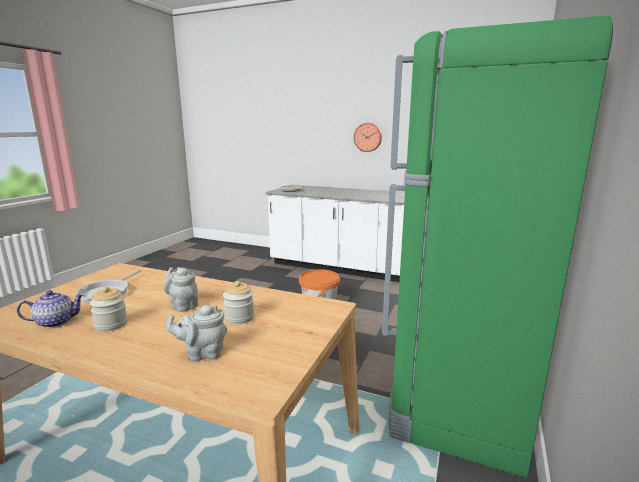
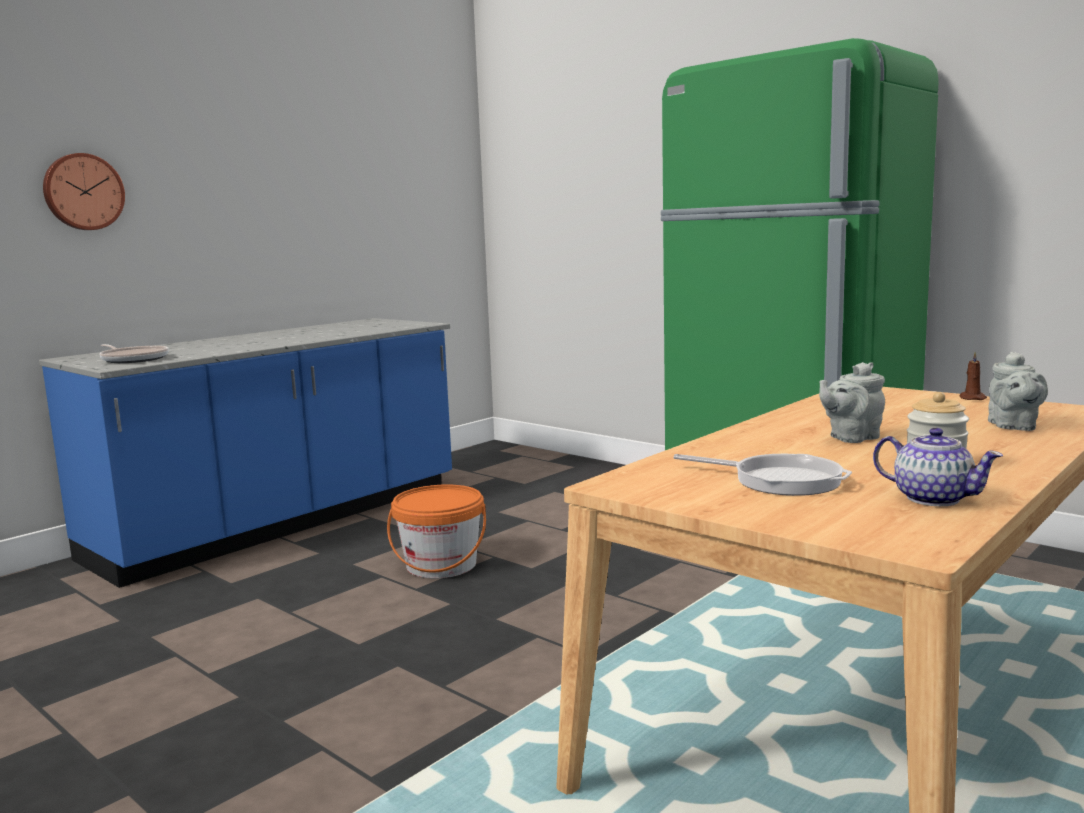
camera: 70 degrees left, 5 degrees down
(55, 322) = (932, 498): teapot -> teapot turned 135 degrees clockwise
(239, 318) = (898, 416): jar -> none
(306, 344) = (972, 398): none -> brown candle
(346, 268) = (282, 522): white counter -> blue counter
(368, 137) = (234, 212): wall clock -> wall clock (83, 192)

